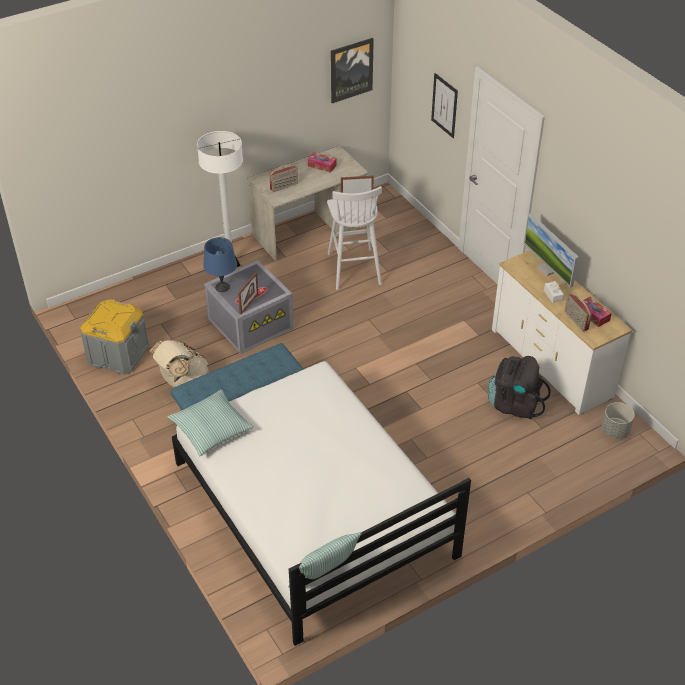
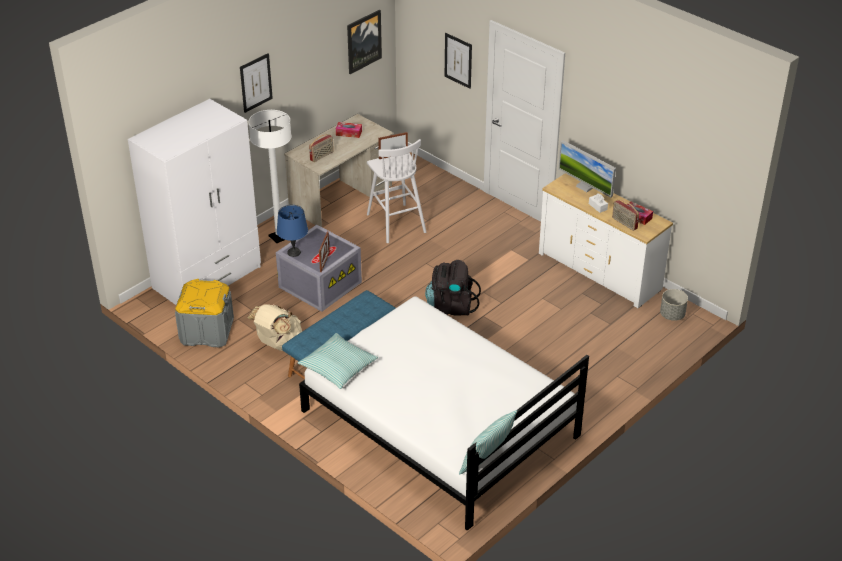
camera: 15 degrees left, 5 degrees down
(143, 295) = (208, 278): none -> white wardrobe
(214, 100) = (256, 82): none -> picture
(514, 404) = (580, 309): black backpack -> black backpack (451, 306)

